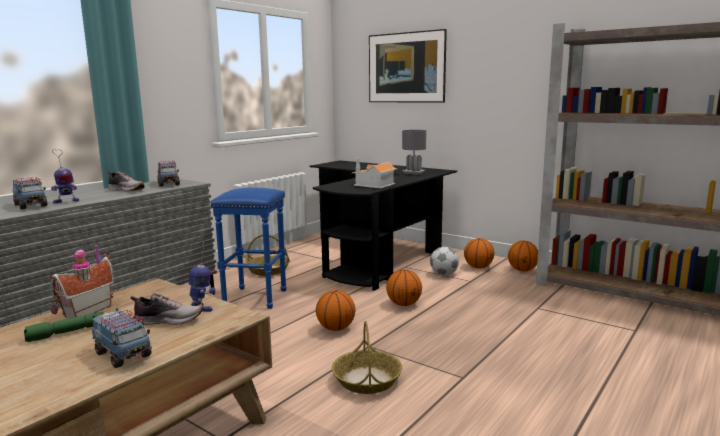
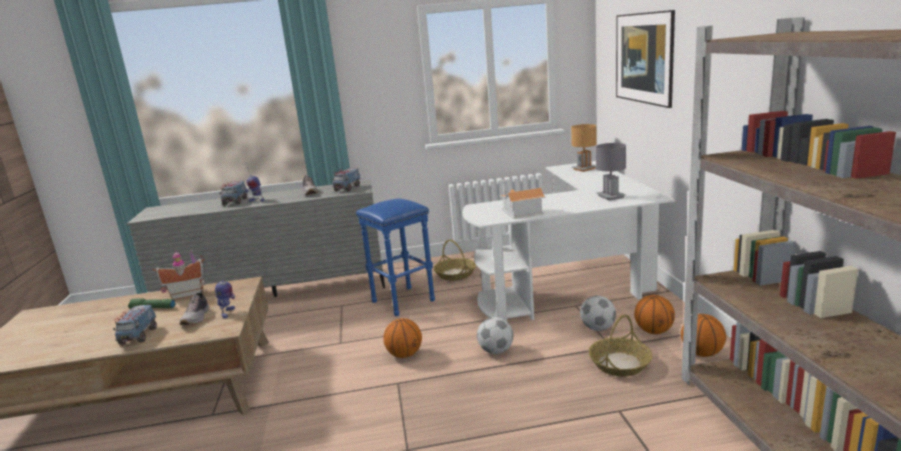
camera: 45 degrees right, 5 degrees up
(168, 321) = (197, 317): shoe -> shoe turned 45 degrees clockwise
(346, 164) = (584, 169): none -> brown table lamp
(367, 380) = (345, 414): basket -> basket (619, 364)
(378, 255) = (575, 282): black desk -> white desk
(404, 304) = (496, 351): basketball -> football

